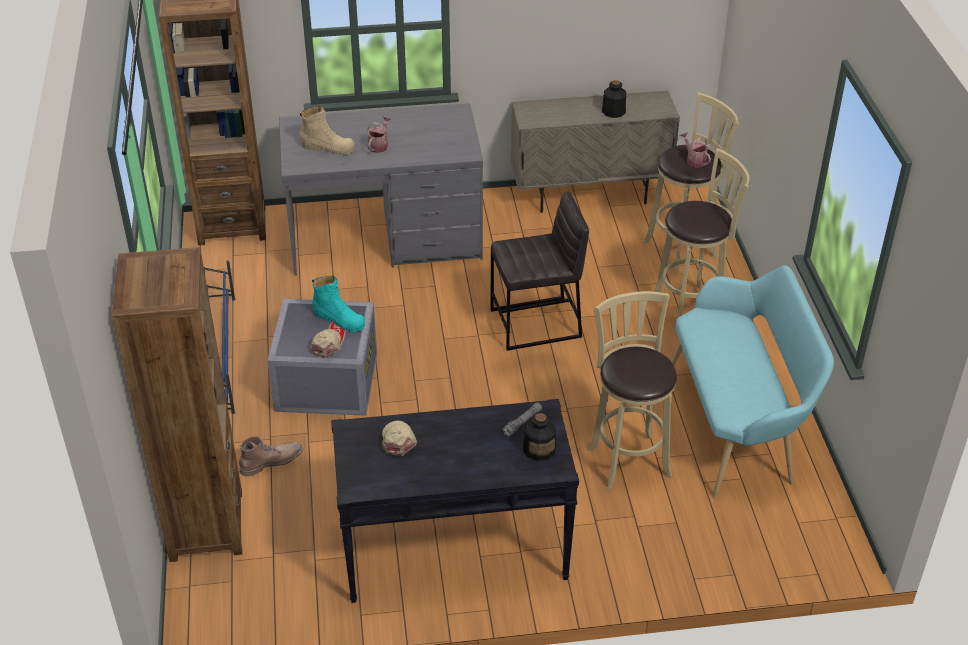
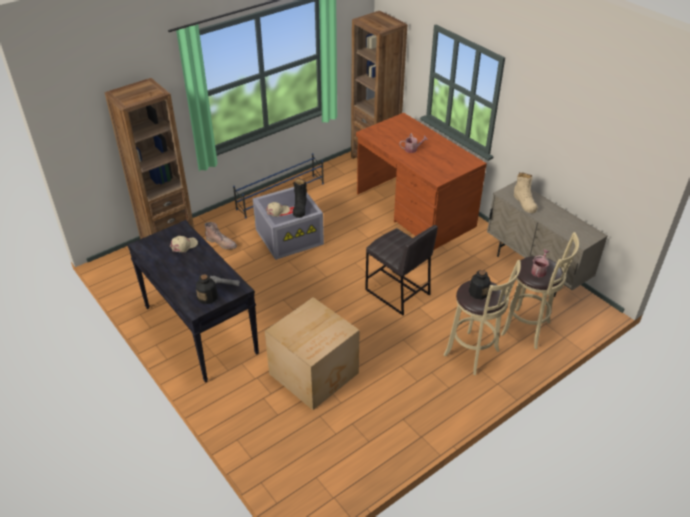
camera: 60 degrees right, 0 degrees up
(328, 147) = (393, 135): beige boot -> beige boot (524, 202)
(339, 319) = (300, 207): turquoise boot -> black boot
(386, 238) = (414, 210): grey desk -> brown desk
(613, 111) = (555, 221): bottle -> bottle (478, 292)
(627, 459) = (315, 373): beige stool -> cardboard box
(737, 426) = (382, 415): turquoise bench -> none

